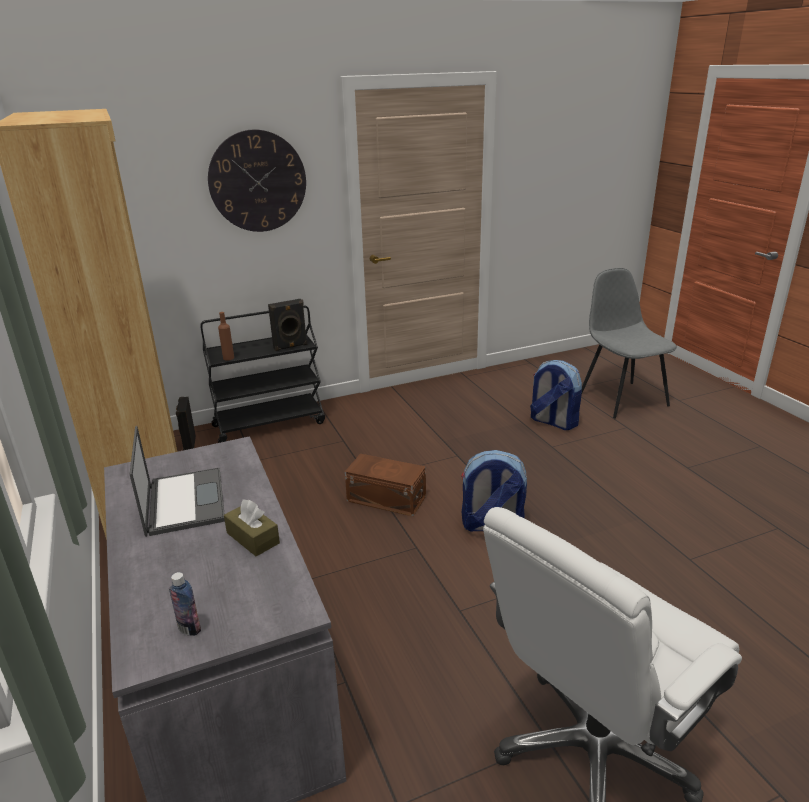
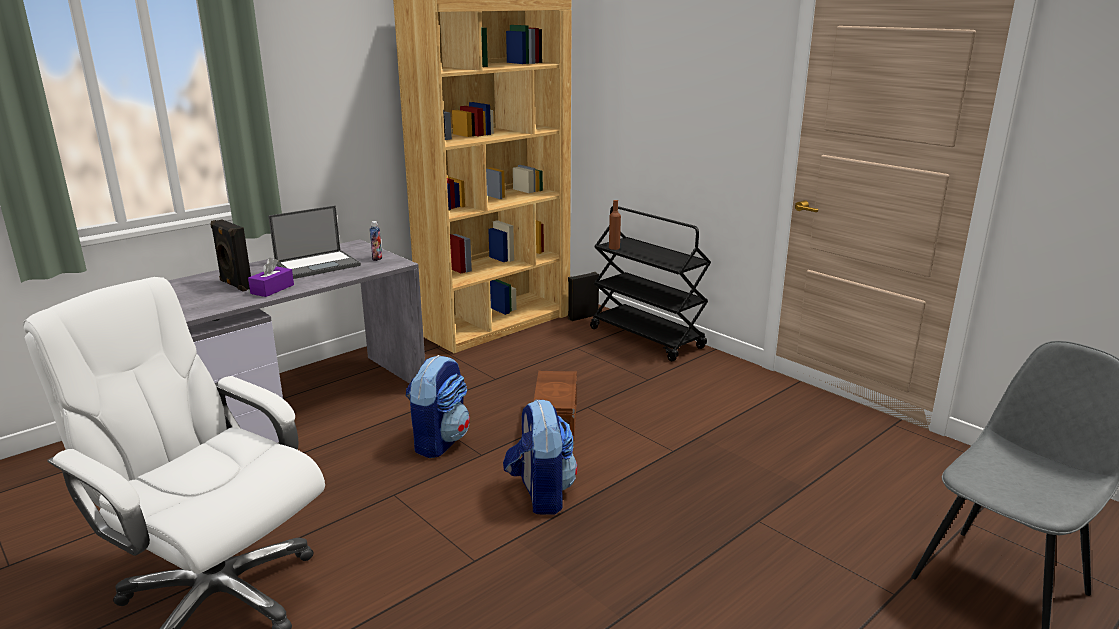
camera: 70 degrees right, 5 degrees down
(189, 629) = (179, 292): bottle -> bottle (377, 258)
(253, 538) = (272, 289): brown tissue box -> purple tissue box
(257, 181) = (702, 83): wall clock -> none
(290, 347) = (664, 262): black speaker -> black speaker (235, 285)
(552, 422) = (833, 514): backpack -> backpack (439, 441)

